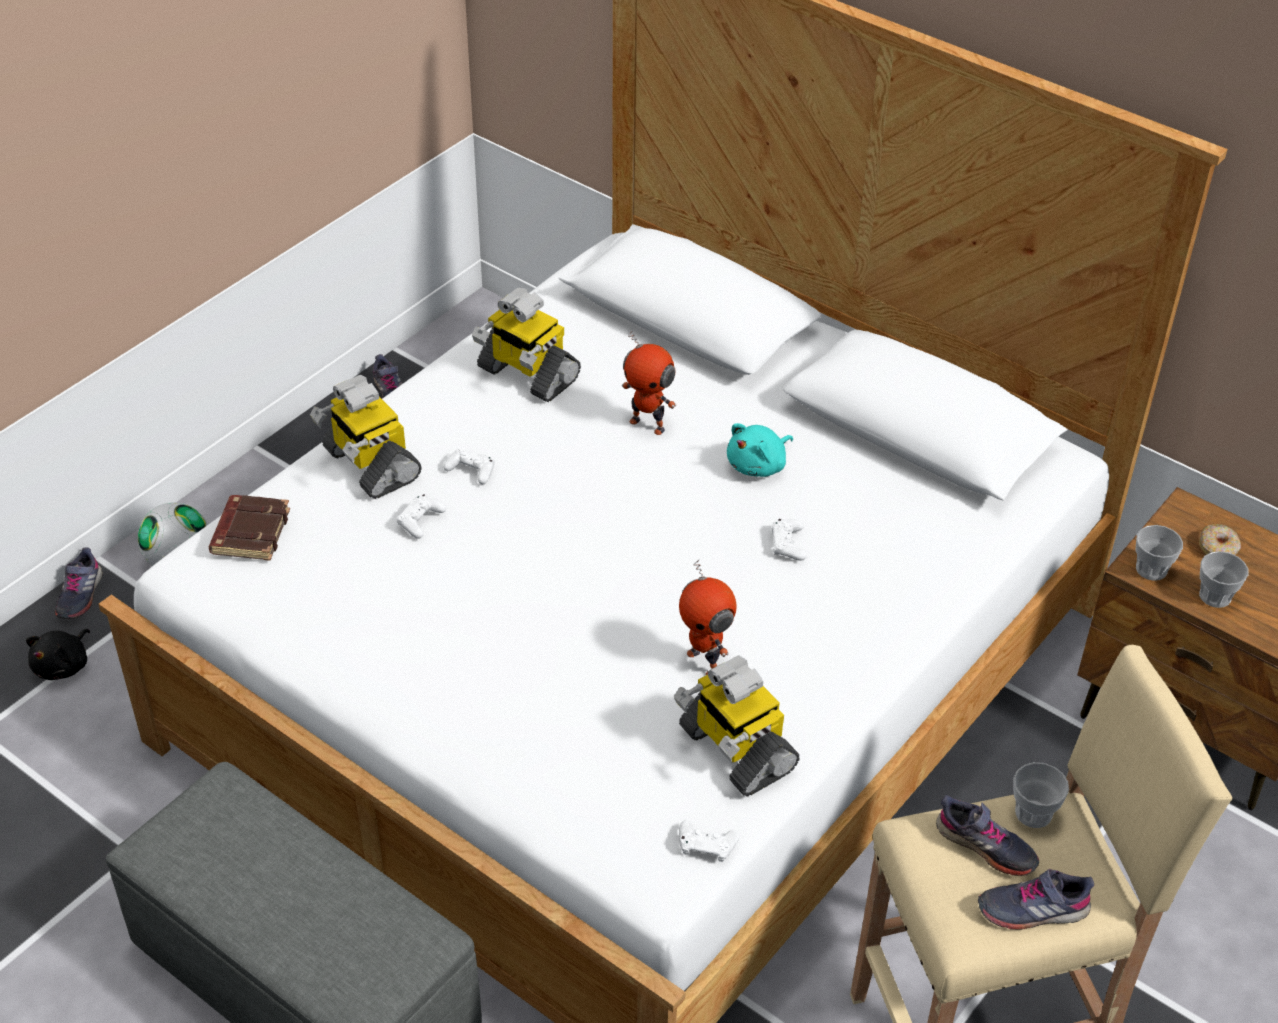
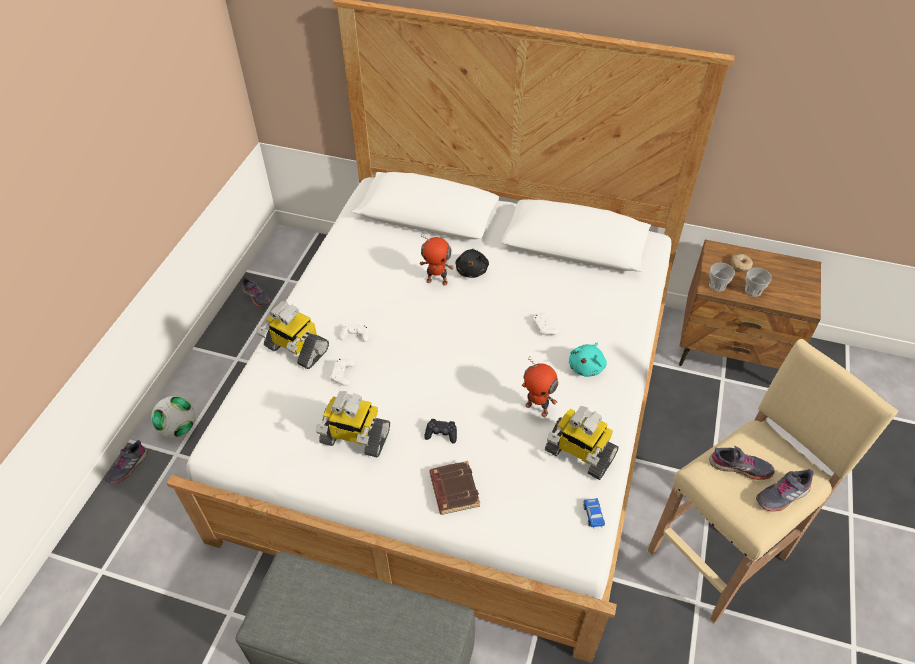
camera: 20 degrees left, 5 degrees up
(64, 666) = (136, 512): black plush toy -> black plush toy (472, 270)
(79, 595) = (127, 466): grey shoe -> grey shoe turned 45 degrees clockwise
(250, 532) = (245, 412): brown book -> brown book (453, 490)
(527, 374) = (358, 271): toy robot -> toy robot (354, 438)
(529, 653) = (441, 434): none -> black game controller
(706, 845) = (593, 515): white game controller -> toy car
(758, 465) = (506, 287): turquoise plush toy -> turquoise plush toy (587, 366)
(1033, 813) = (751, 440): cup -> none

